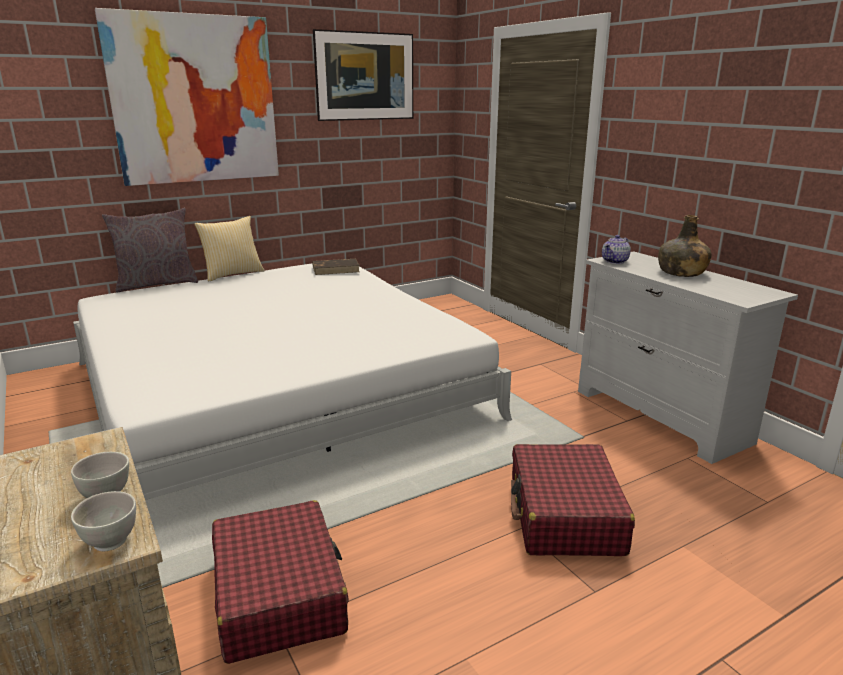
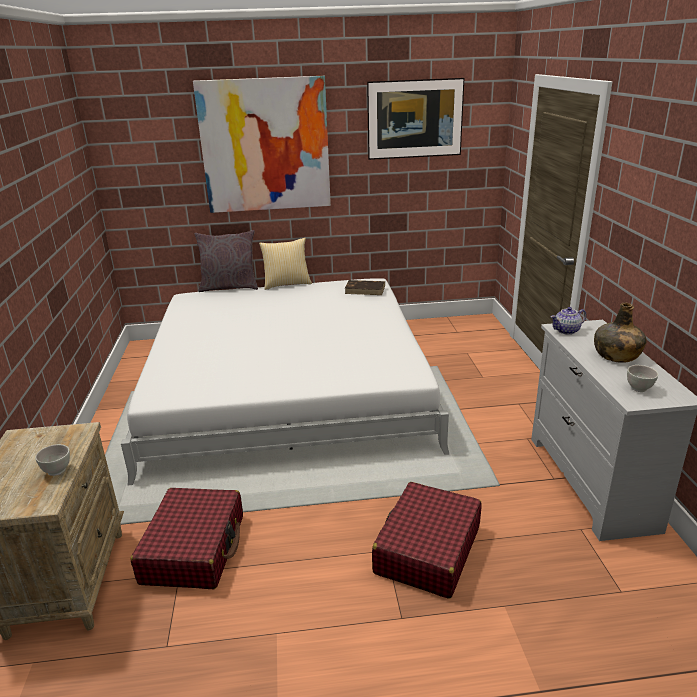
camera: 25 degrees right, 5 degrees up
(111, 542) = (39, 502): white bowl -> white bowl (639, 389)

